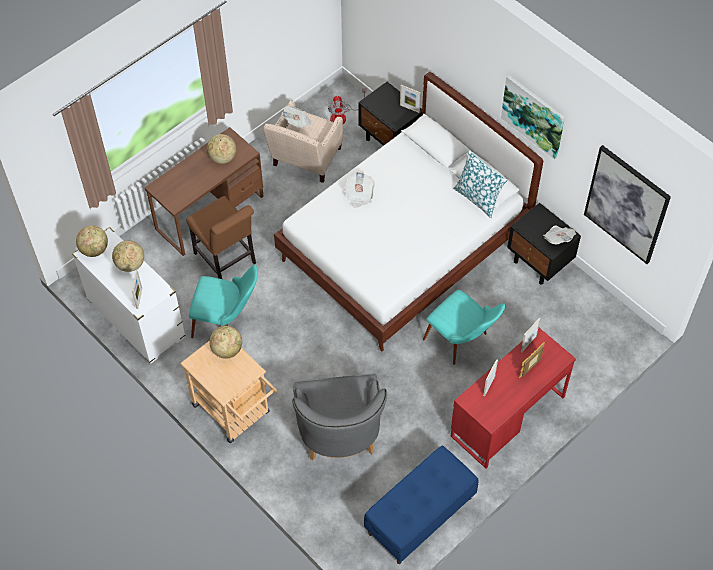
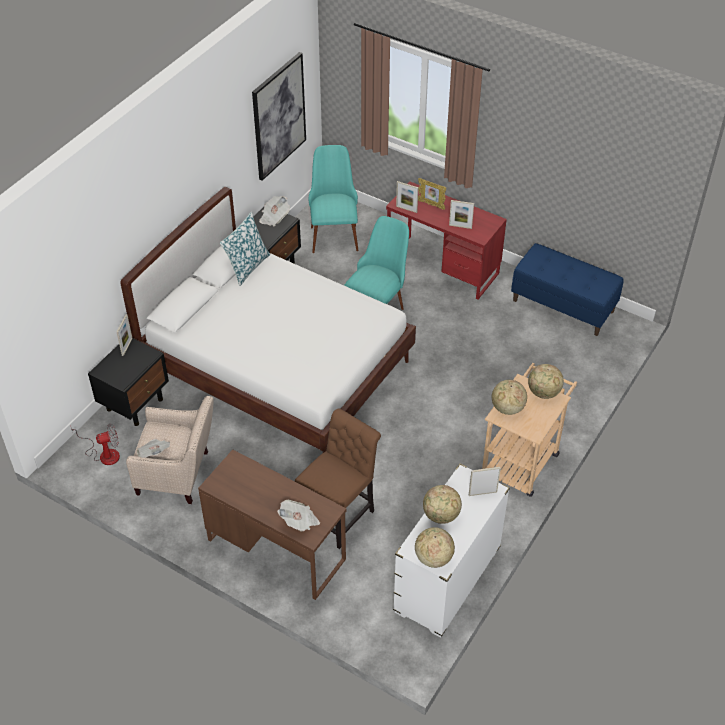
camera: 105 degrees left, 10 degrees down
(222, 157) = (248, 482): globe -> globe (543, 392)
(228, 322) = (419, 492): turquoise chair -> turquoise chair (333, 232)
(339, 439) = (515, 373): grey armchair -> none
(359, 195) = (268, 354): newspaper -> newspaper (299, 522)
(533, 116) = (203, 161): picture -> none

